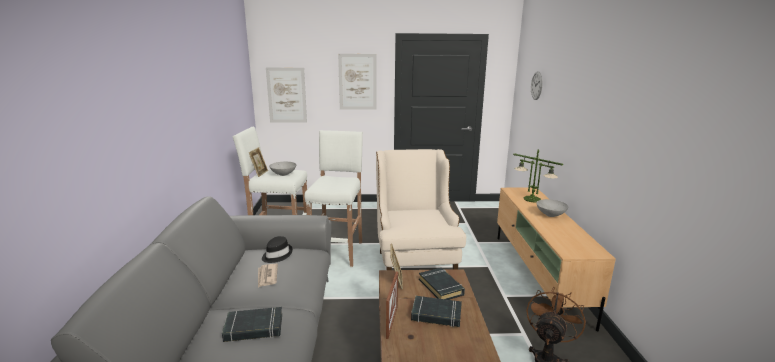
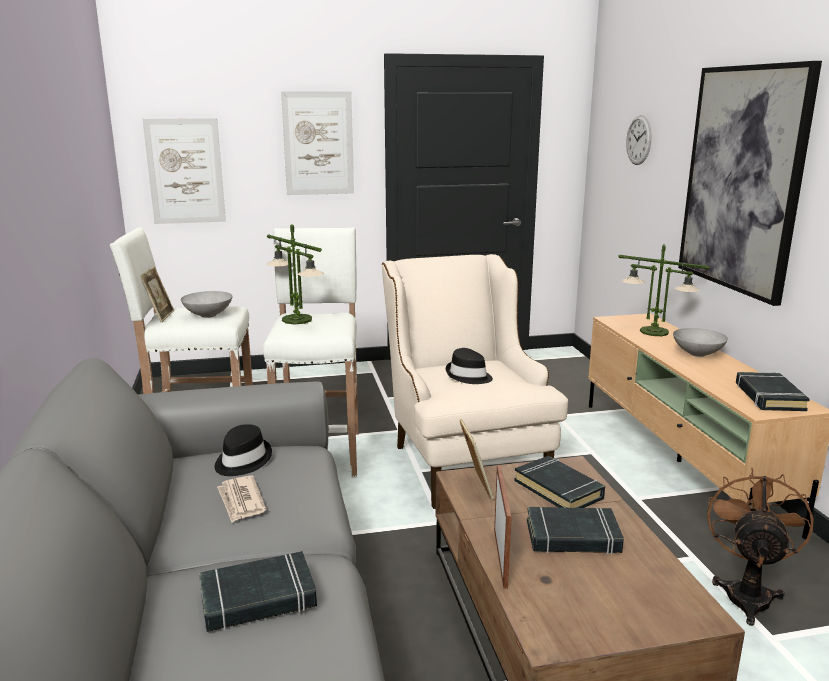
camera: 10 degrees left, 0 degrees up
(327, 180) = (297, 320): none -> table lamp
(413, 218) = (468, 376): none -> black hat
(579, 245) = (768, 397): none -> black book
(581, 115) = (742, 179): none -> picture

